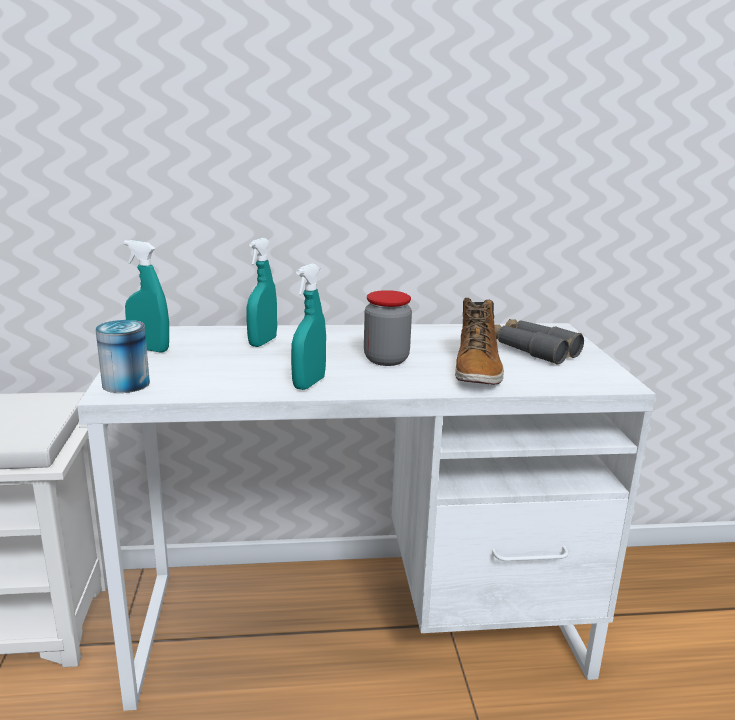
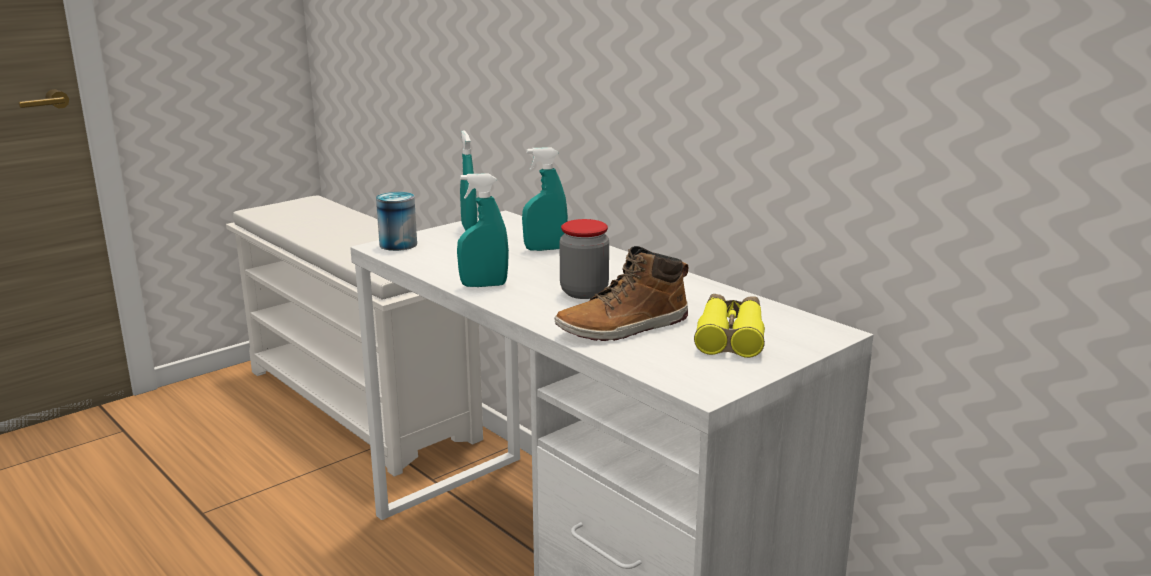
camera: 55 degrees right, 0 degrees up
(531, 349) = (730, 335): grey binoculars -> yellow binoculars

